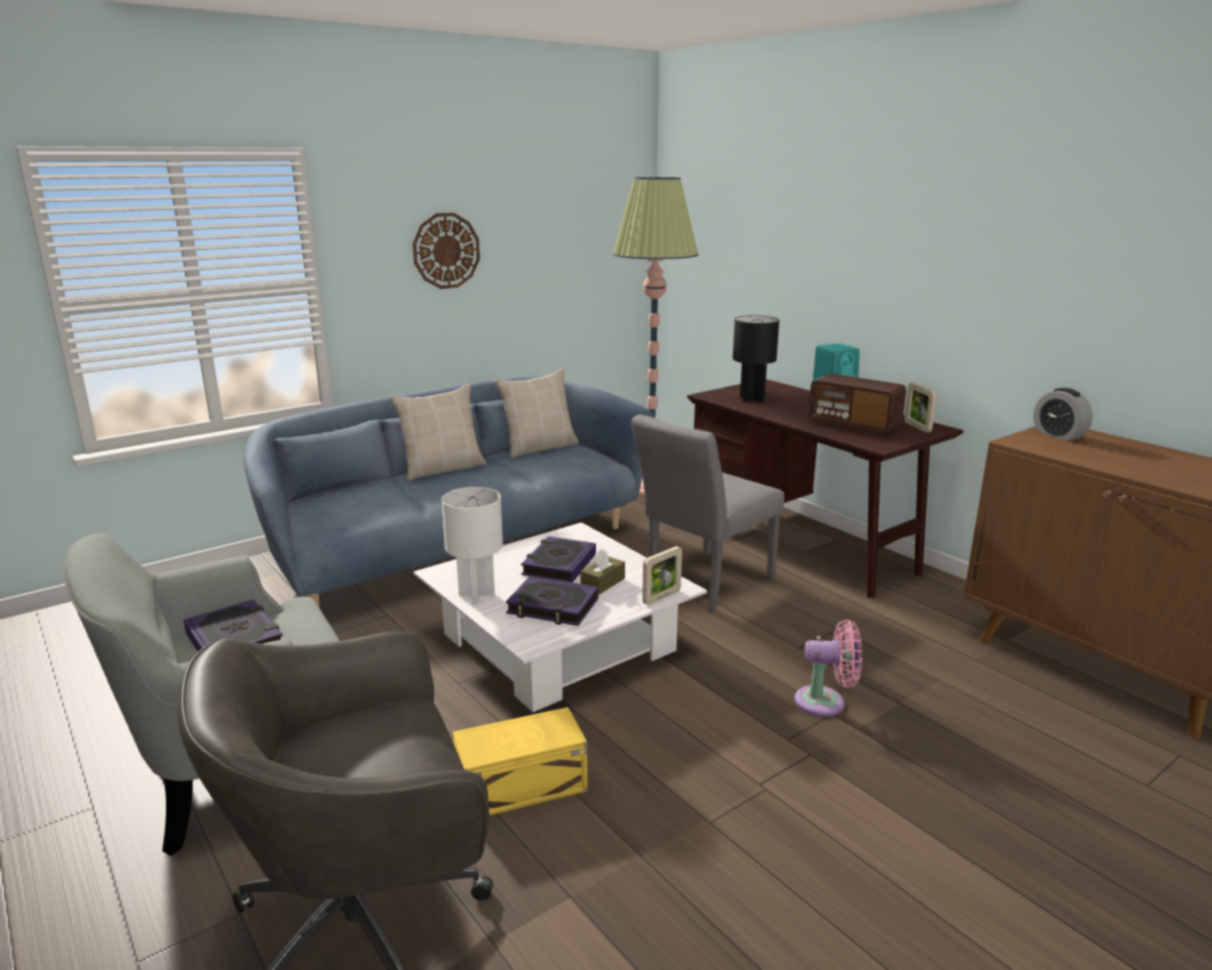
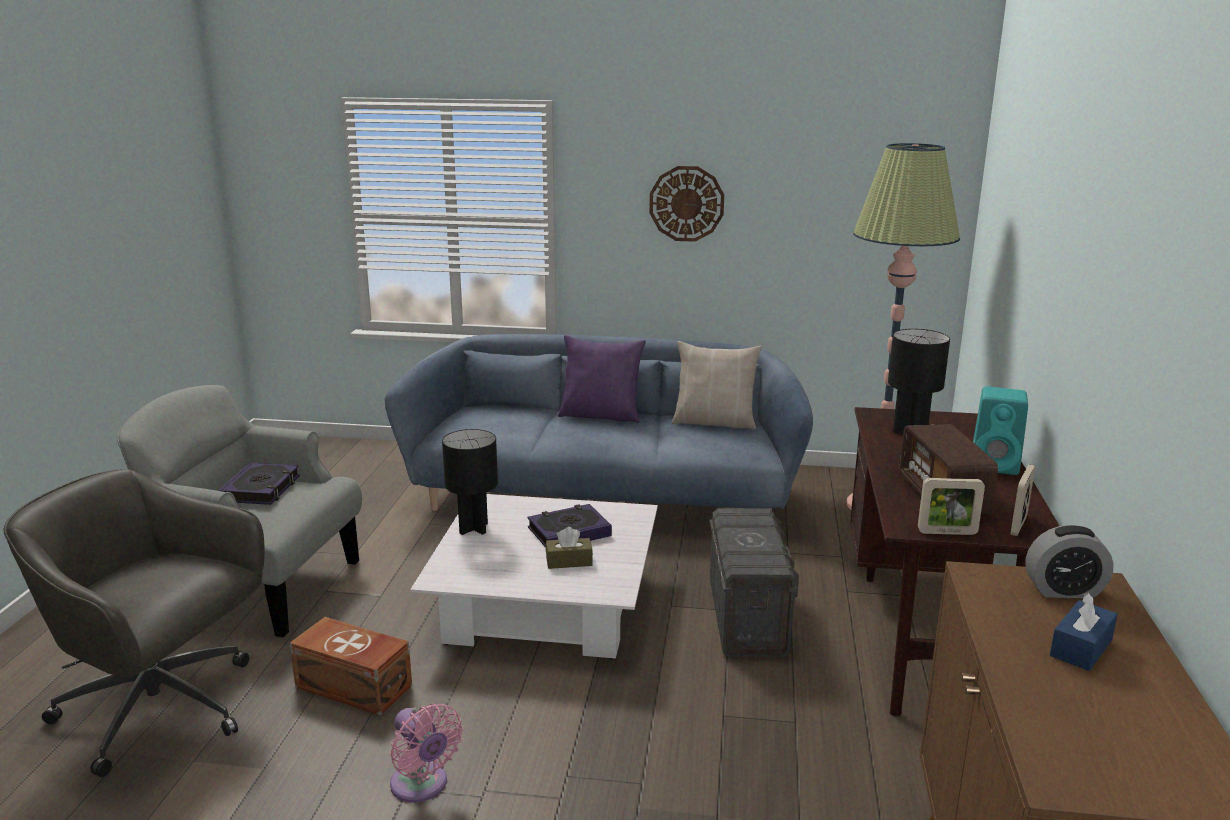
camera: 45 degrees right, 0 degrees up
(442, 469) = (601, 415): beige pillow -> purple pillow
(476, 594) = (473, 528): white table lamp -> black table lamp
(523, 786) = (354, 687): yellow storage box -> brown storage box
(553, 607) = (500, 562): book -> none
(661, 597) = (587, 594): picture frame -> picture frame (947, 532)
(702, 584) = (747, 617): grey chair -> grey storage box
(825, 702) = (653, 771): pink fan -> pink fan (422, 786)
(1058, 435) = (1063, 590): alarm clock -> alarm clock turned 105 degrees counterclockwise
(1128, 455) = (1081, 648): none -> blue tissue box

